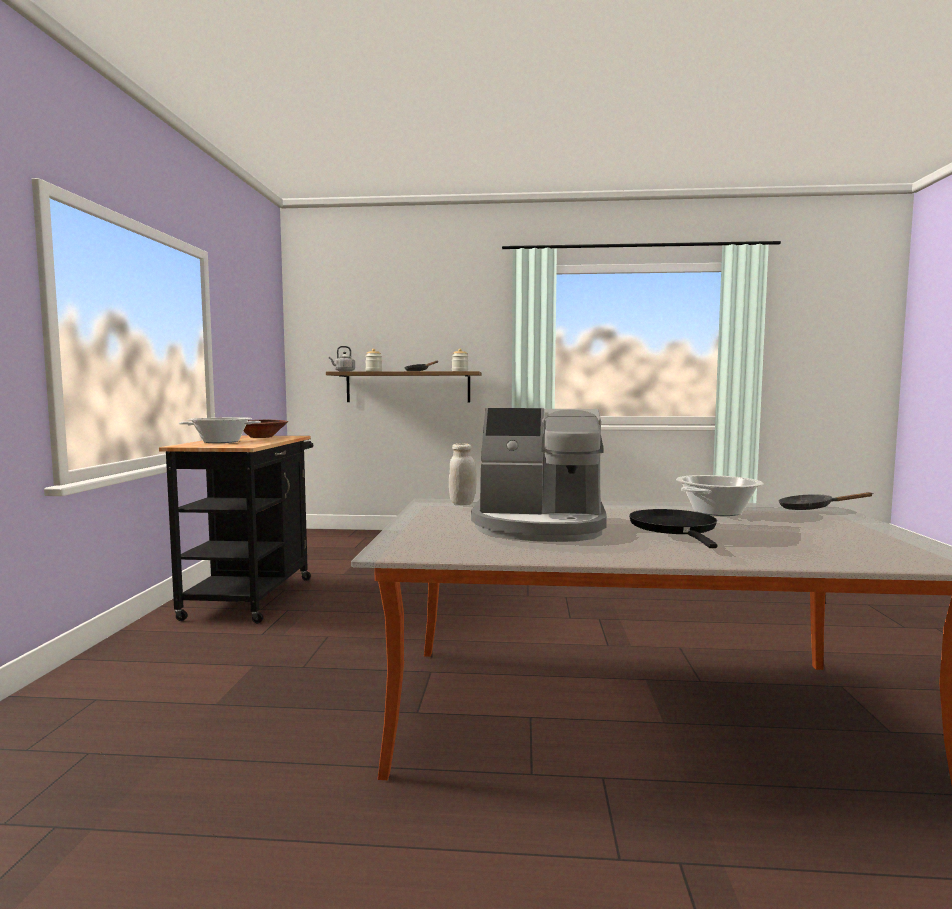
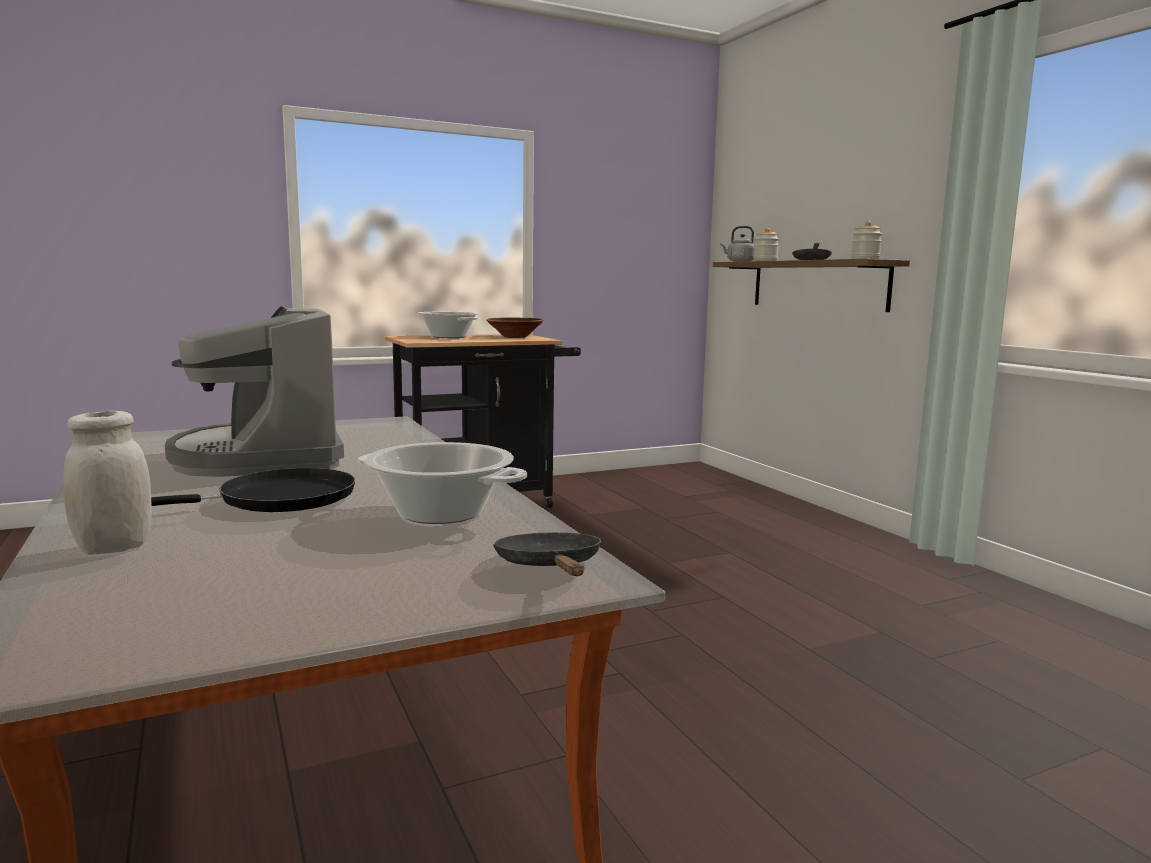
camera: 60 degrees right, 5 degrees up
(462, 503) = (388, 428): white jar -> white jar (114, 548)

